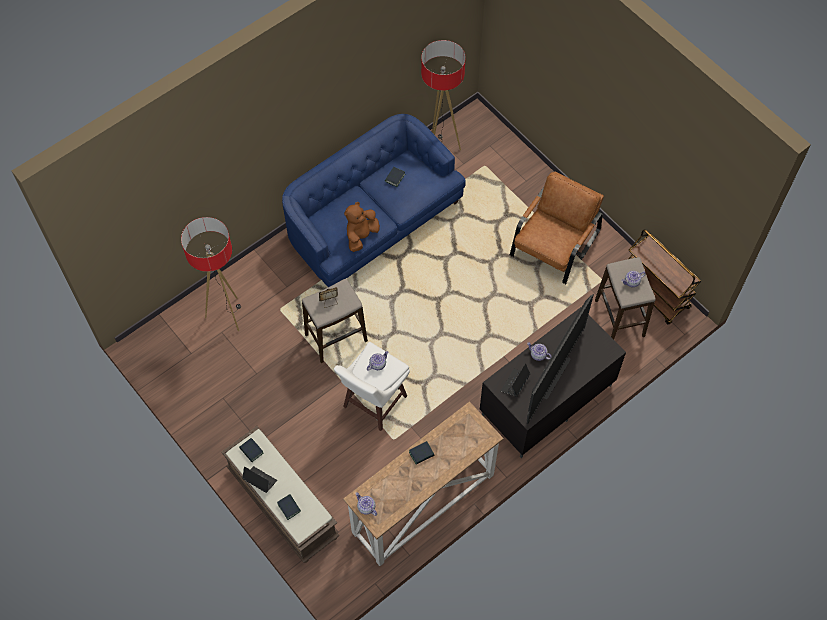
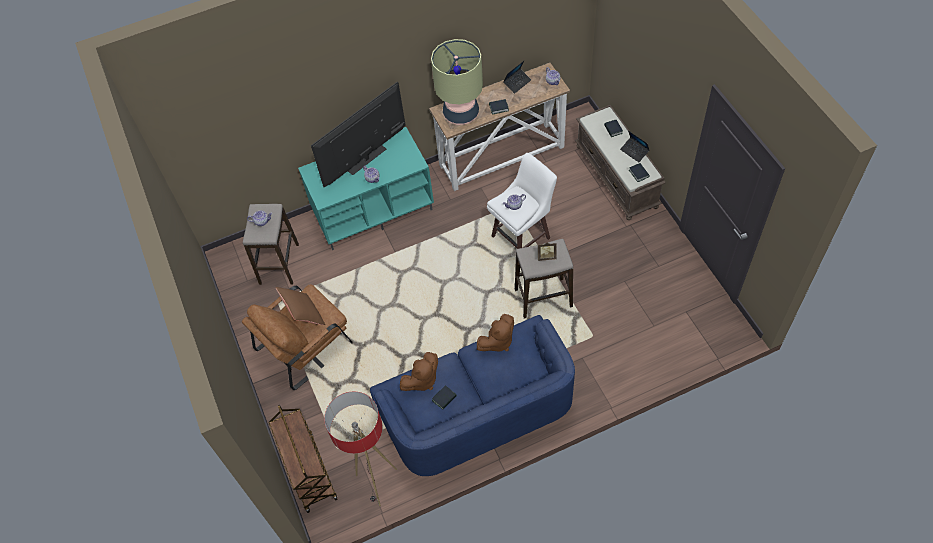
camera: 160 degrees left, 5 degrees down
(227, 315) = (646, 341): floor lamp -> none
(420, 189) = (422, 380): none -> brown plush toy
(463, 437) = (461, 113): none -> table lamp
(515, 384) = (402, 160): laptop -> laptop (517, 83)
(547, 401) = (373, 209): black tv stand -> turquoise tv stand
(554, 231) = (304, 315): none -> brown pillow
(655, 293) = (236, 279): brown cart -> brown cart (308, 471)

